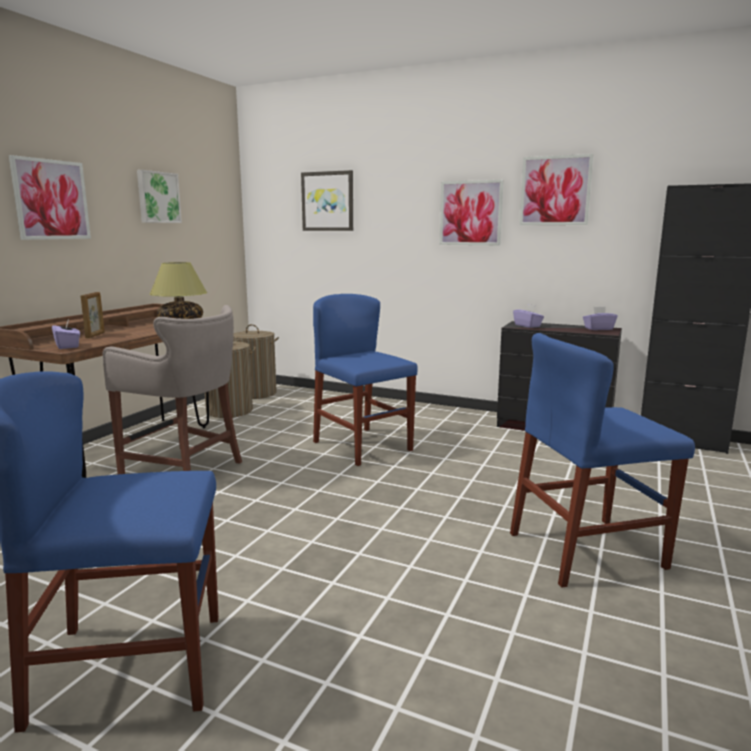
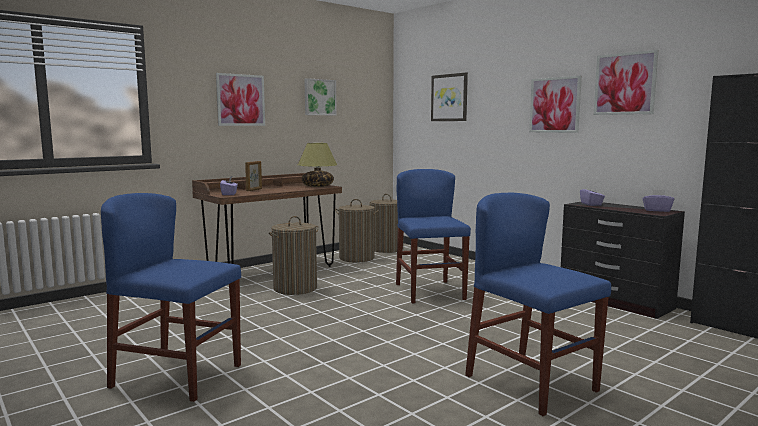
camera: 25 degrees right, 5 degrees down
(186, 469) = (295, 288): grey stool -> laundry basket
(586, 550) = (531, 383): blue chair -> blue chair turned 45 degrees clockwise

